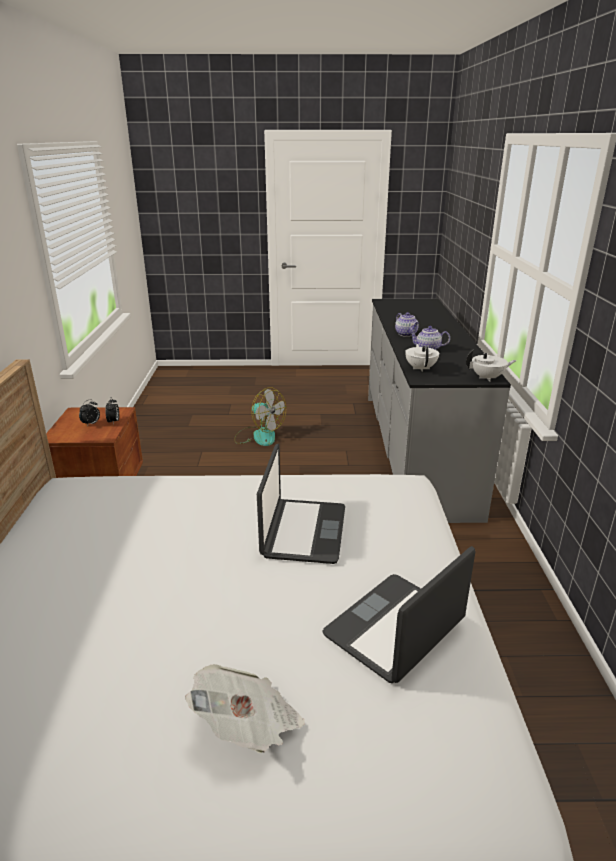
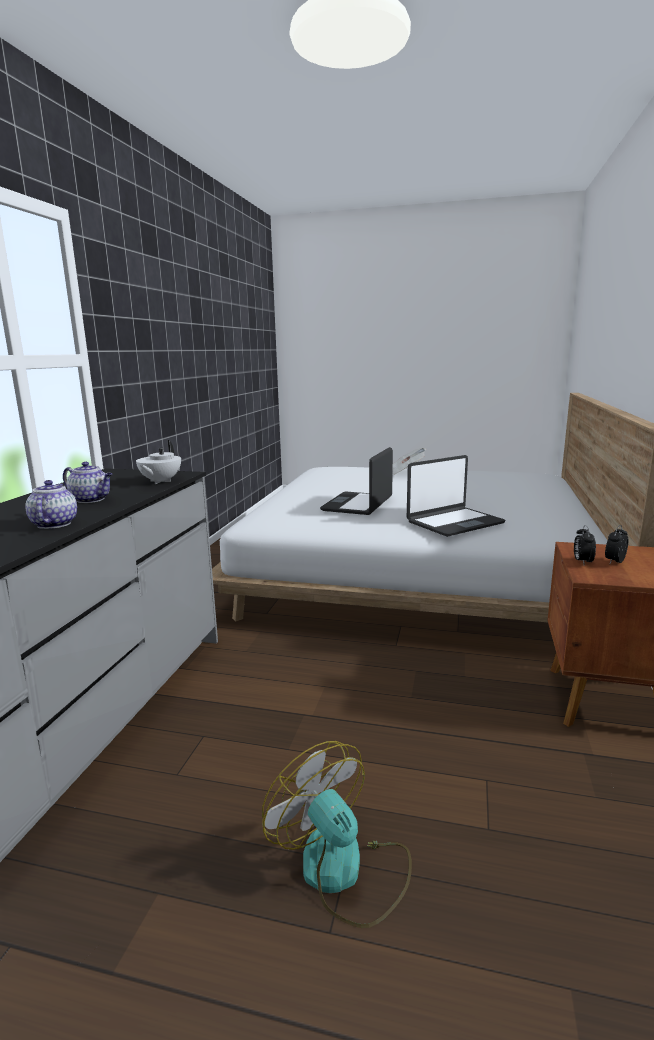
camera: 165 degrees left, 10 degrees down
(396, 628) = (328, 482): laptop -> laptop (454, 522)
(487, 378) = (112, 472): white teapot -> none

